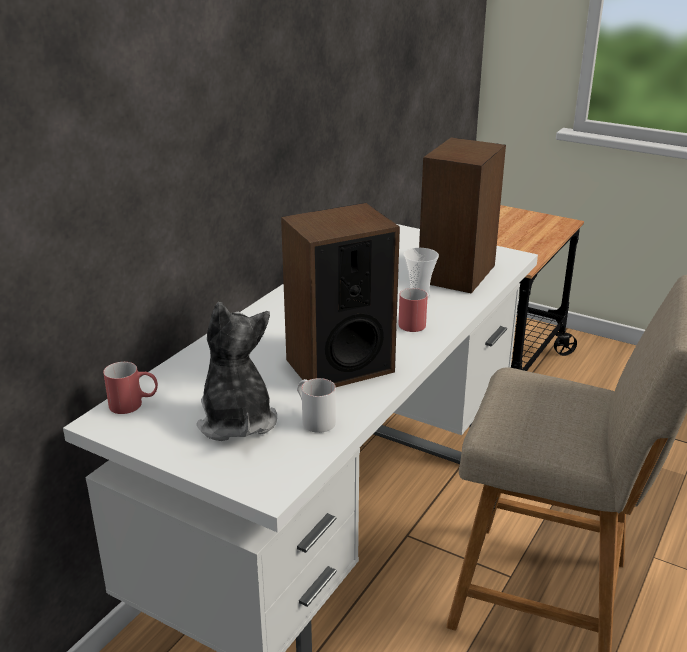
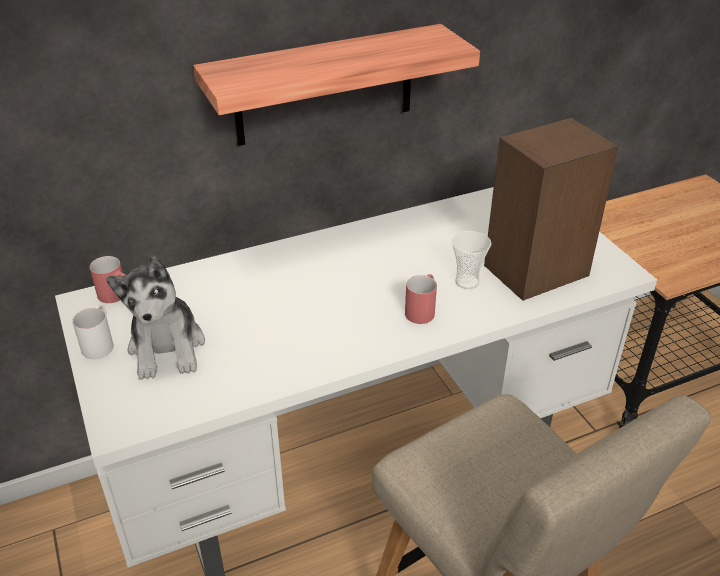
camera: 35 degrees right, 10 degrees up
(236, 420) = (167, 347): plush toy -> plush toy turned 150 degrees clockwise
(249, 153) = (324, 86): none -> shelf
(314, 418) = (224, 376): white mug -> white mug (100, 343)
(339, 365) = (305, 330): speaker -> none

